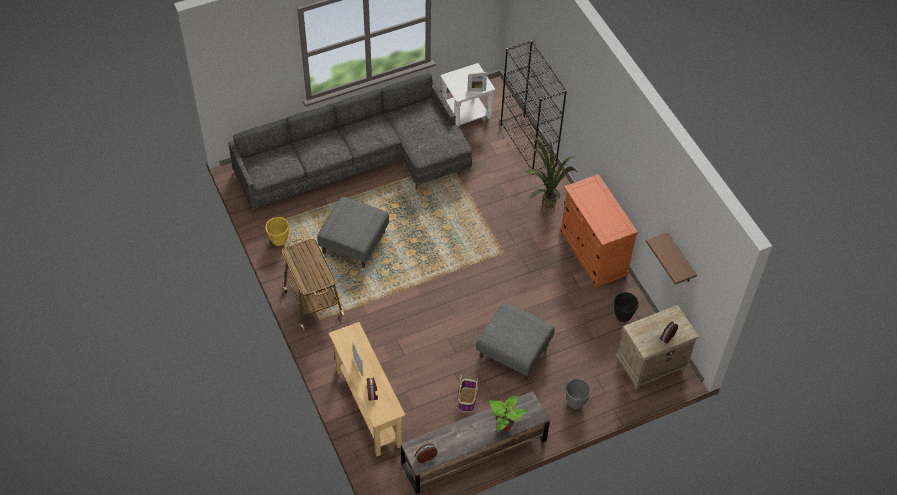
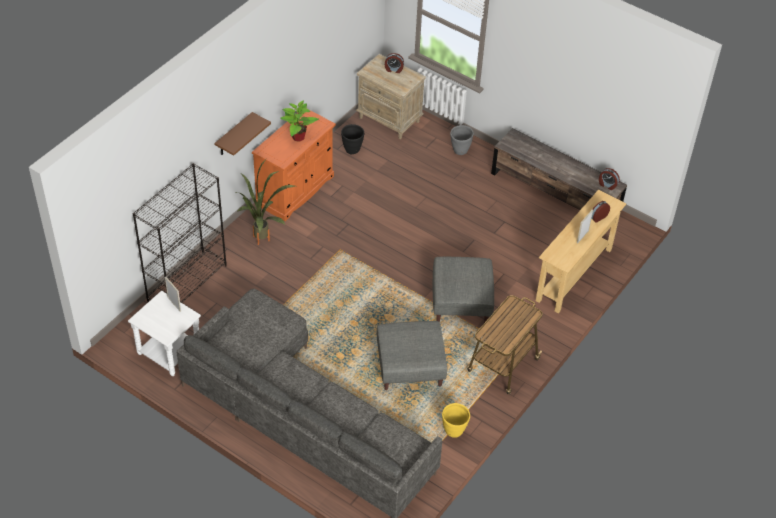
camera: 120 degrees left, 5 degrees down
(467, 400) = (512, 215): basket -> none
(504, 425) = (539, 151): potted plant -> potted plant (298, 137)
(513, 351) = (441, 204): grey ottoman -> grey ottoman (461, 302)
(680, 259) = (342, 45): brown shelf -> brown shelf (234, 135)

